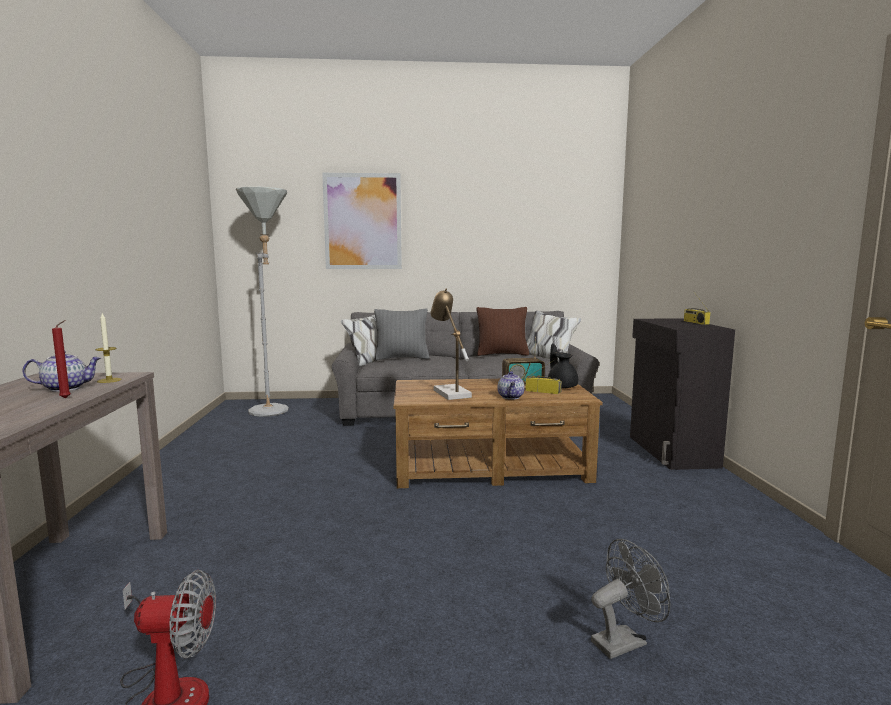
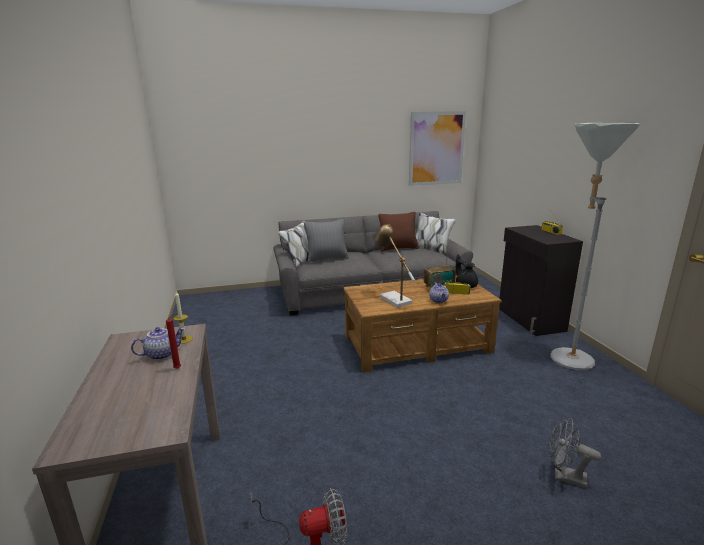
camera: 10 degrees left, 10 degrees up
(272, 409) = (223, 303): grey floor lamp -> grey floor lamp (567, 355)
(363, 221) = (283, 146): picture -> picture (436, 148)
(624, 641) = (564, 477): grey fan -> grey fan turned 120 degrees counterclockwise

